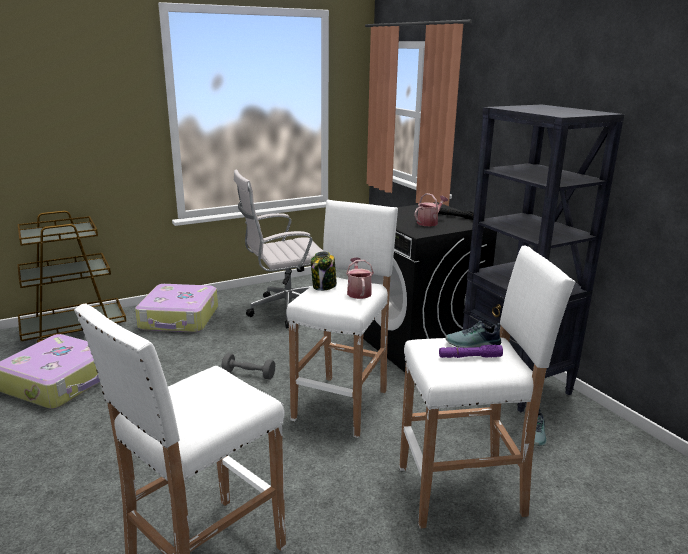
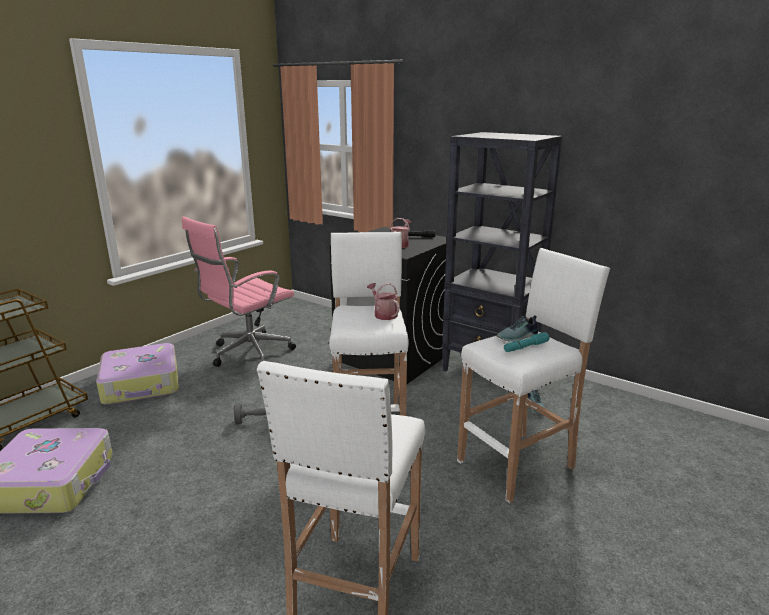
camera: 25 degrees left, 0 degrees up
(284, 311) = (248, 354): white office chair -> pink office chair
(324, 286) = (348, 315): jar -> none
(469, 357) = (525, 347): purple flashlight -> turquoise flashlight

